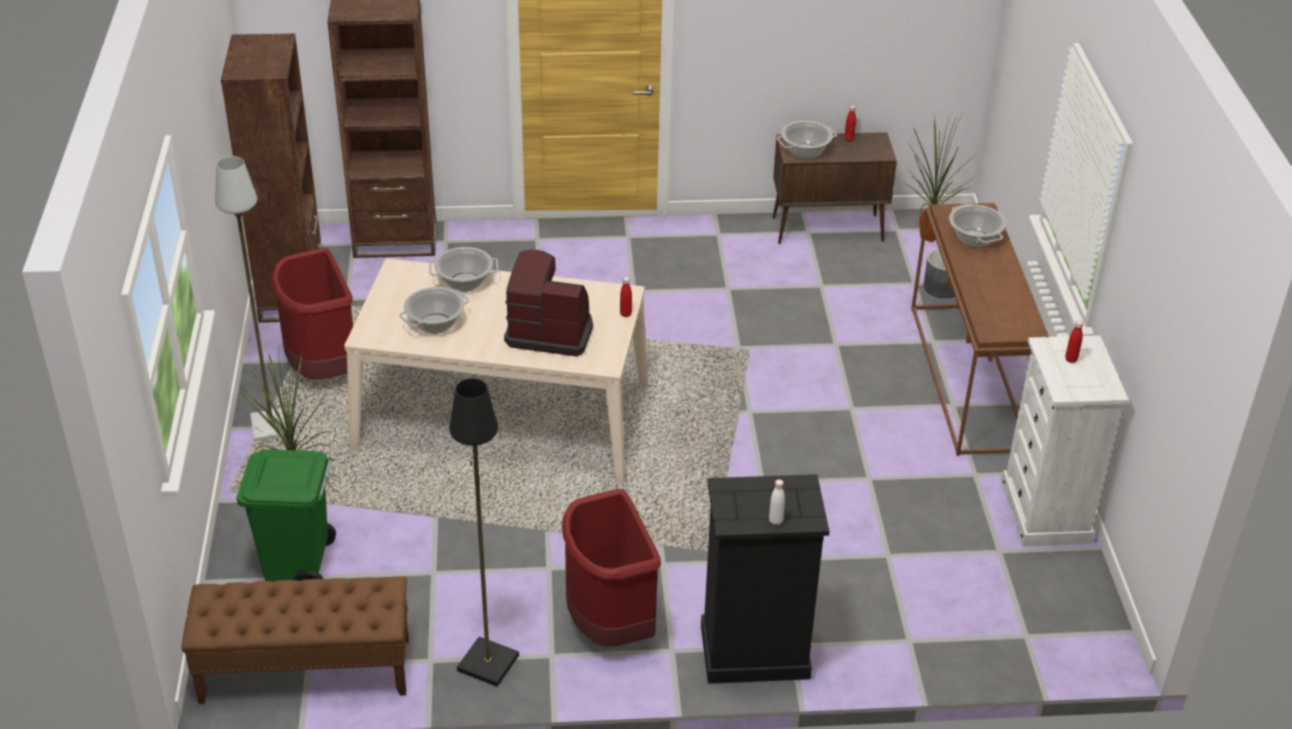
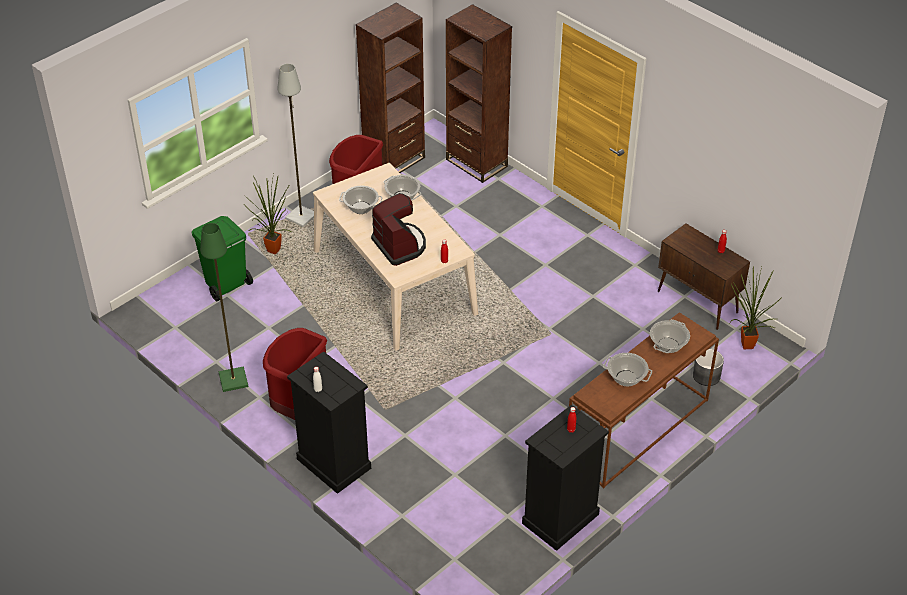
camera: 50 degrees right, 5 degrees up
(305, 670) = (171, 328): brown bench -> none
(486, 663) = (232, 380): black floor lamp -> green floor lamp
(805, 151) = (684, 242): cooking pot -> cooking pot (626, 378)
(1046, 512) = (560, 519): white dresser -> black dresser

